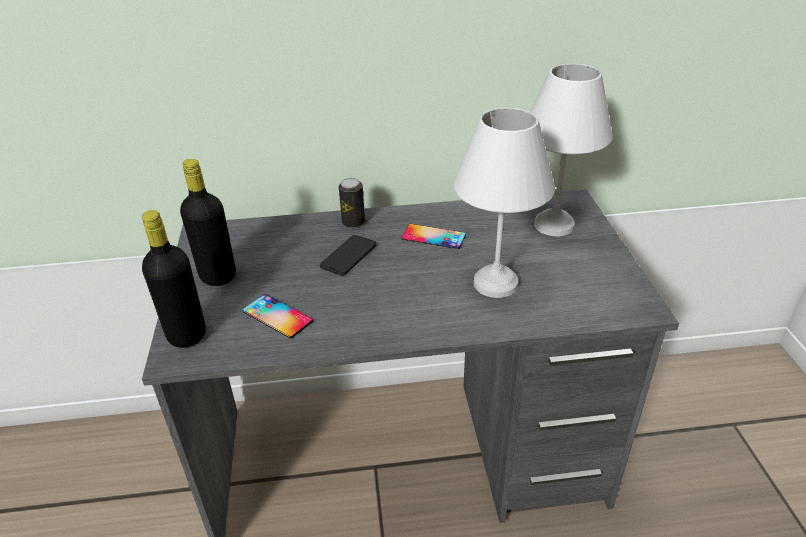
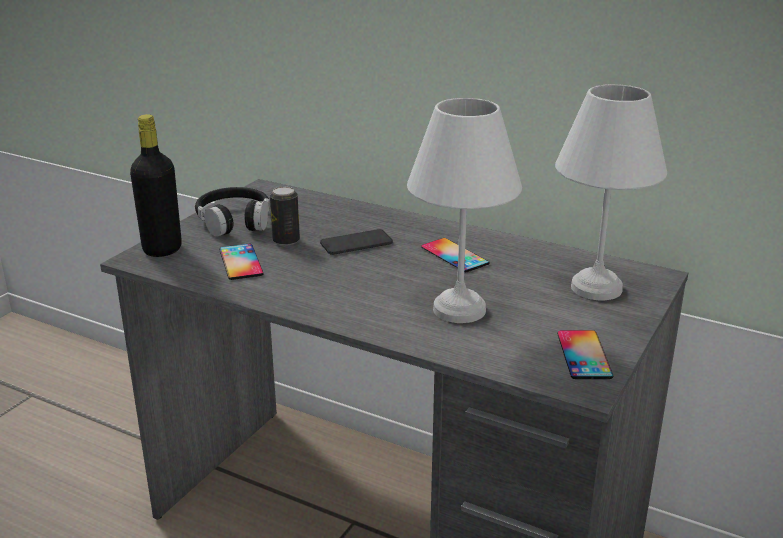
camera: 35 degrees right, 10 degrees down
(218, 276) = (234, 221): black bottle -> black headphones
(353, 222) = (396, 221): can -> can (286, 240)
(613, 283) = (584, 355): none -> phone

